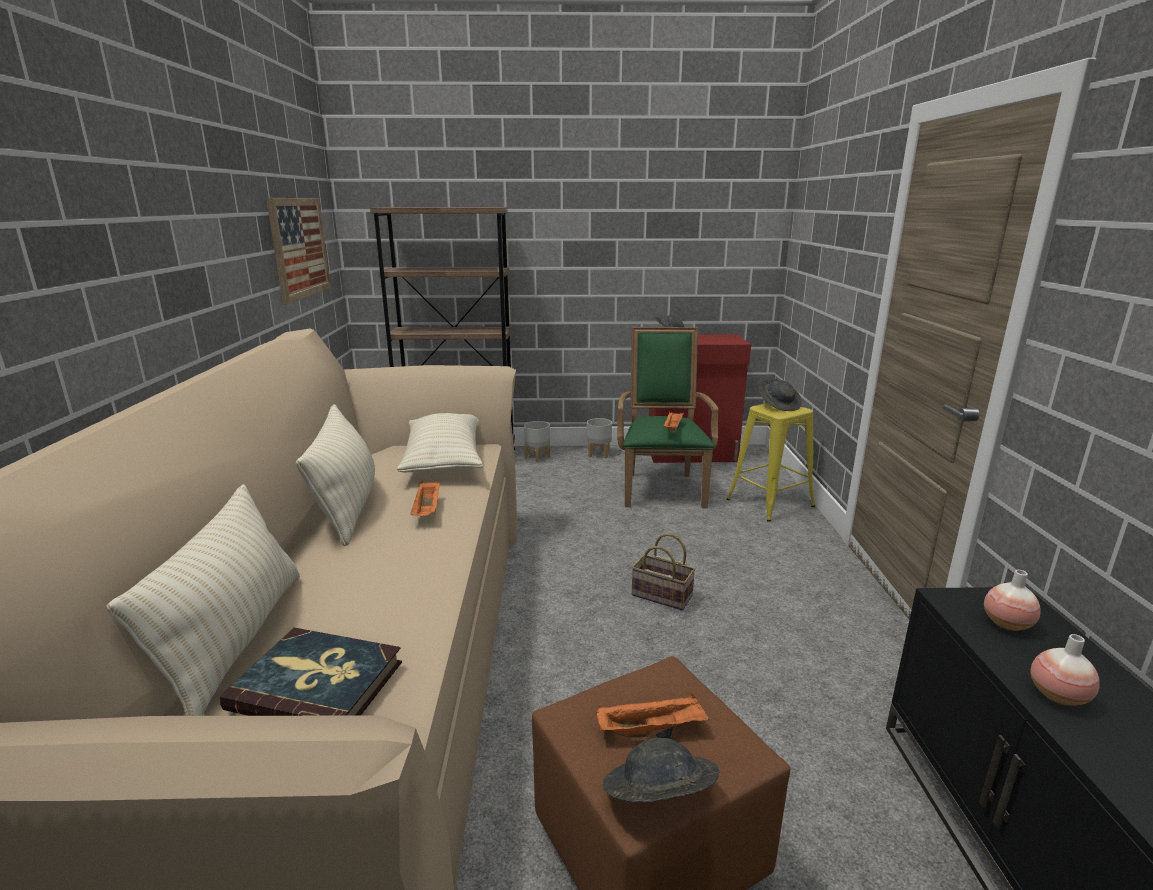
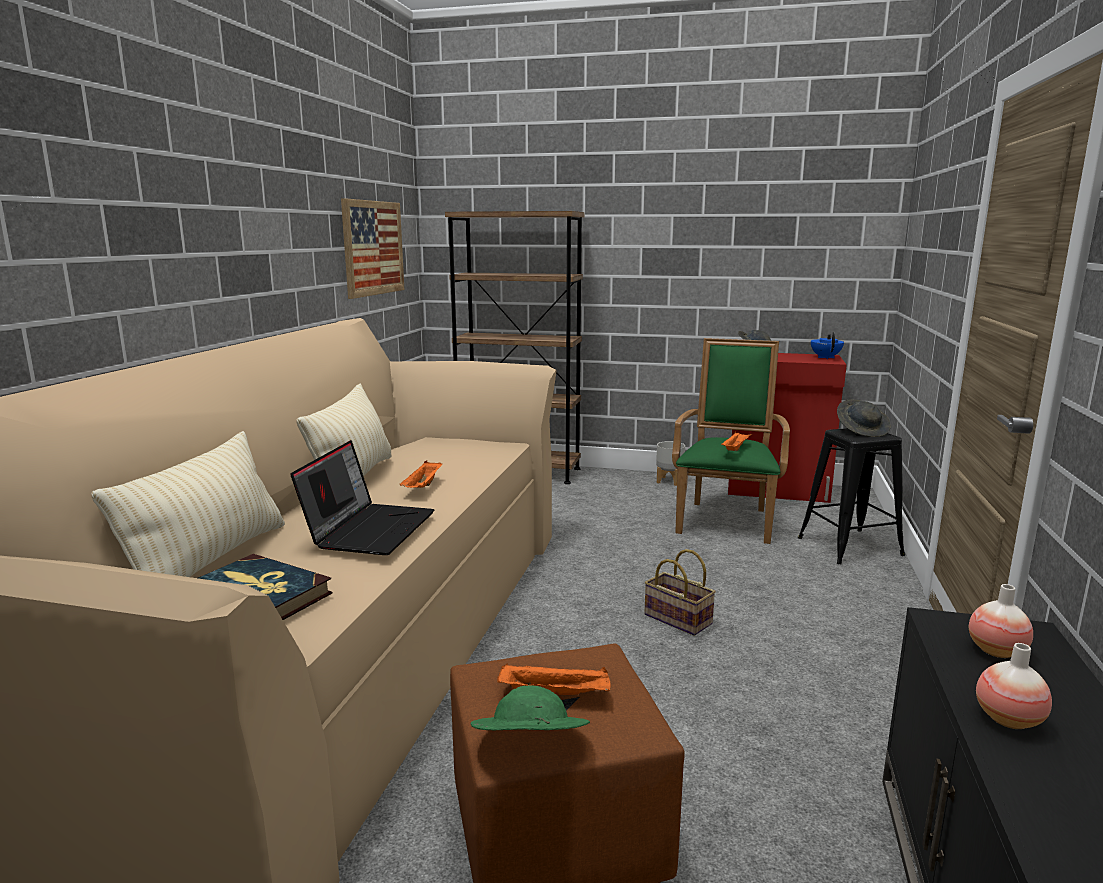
camera: 15 degrees right, 5 degrees down
(400, 571) = (369, 529): none -> laptop
(444, 461) = (465, 452): beige pillow -> none
(538, 457) = (601, 478): grey planter -> none
(658, 798) = (529, 747): grey hat -> green hat
(729, 338) = (825, 357): none -> blue teapot
(770, 503) = (849, 546): yellow stool -> black stool

